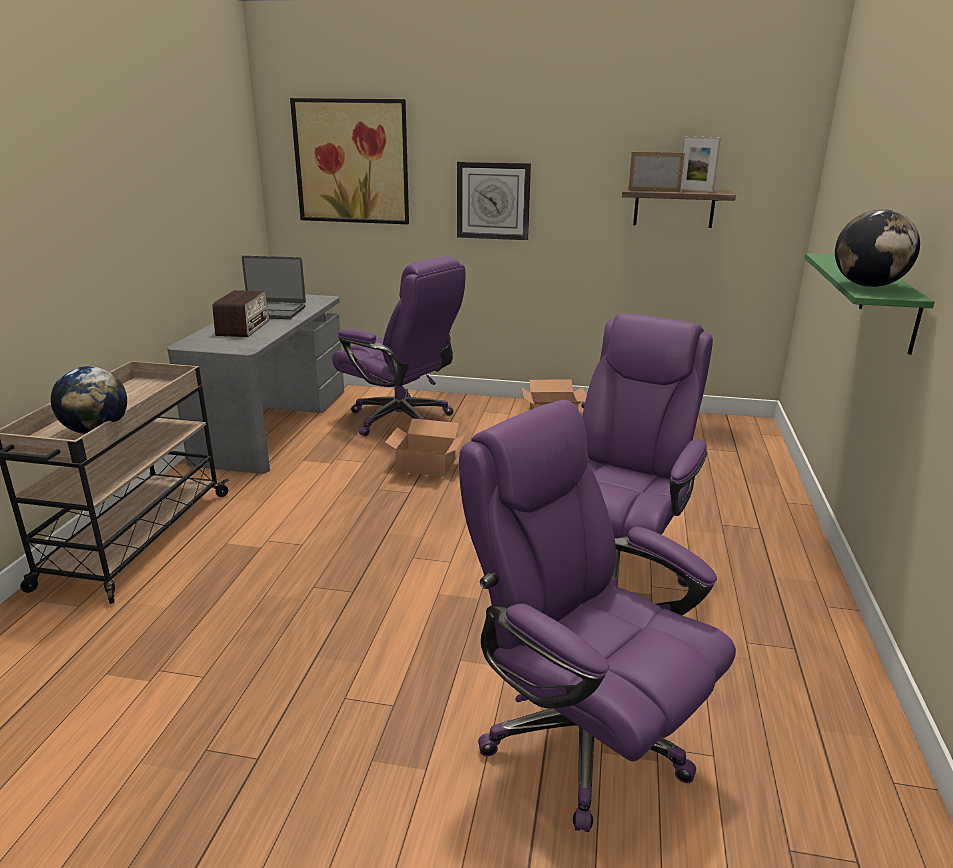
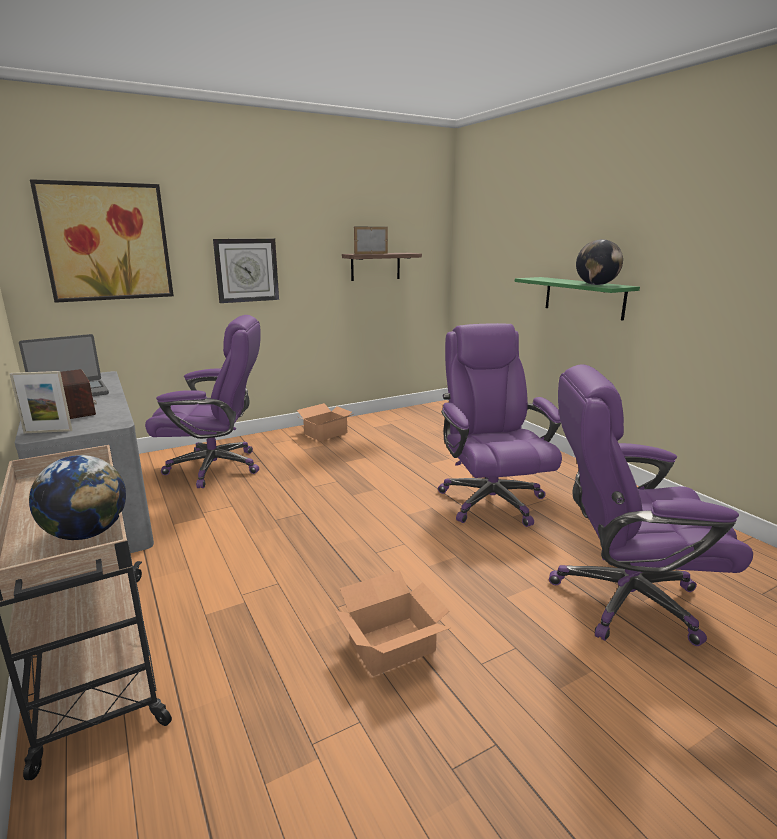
camera: 40 degrees left, 5 degrees down
(425, 465) = (285, 490): cardboard box -> cardboard box (390, 645)
(694, 190) = (392, 253): picture frame -> picture frame (48, 431)

